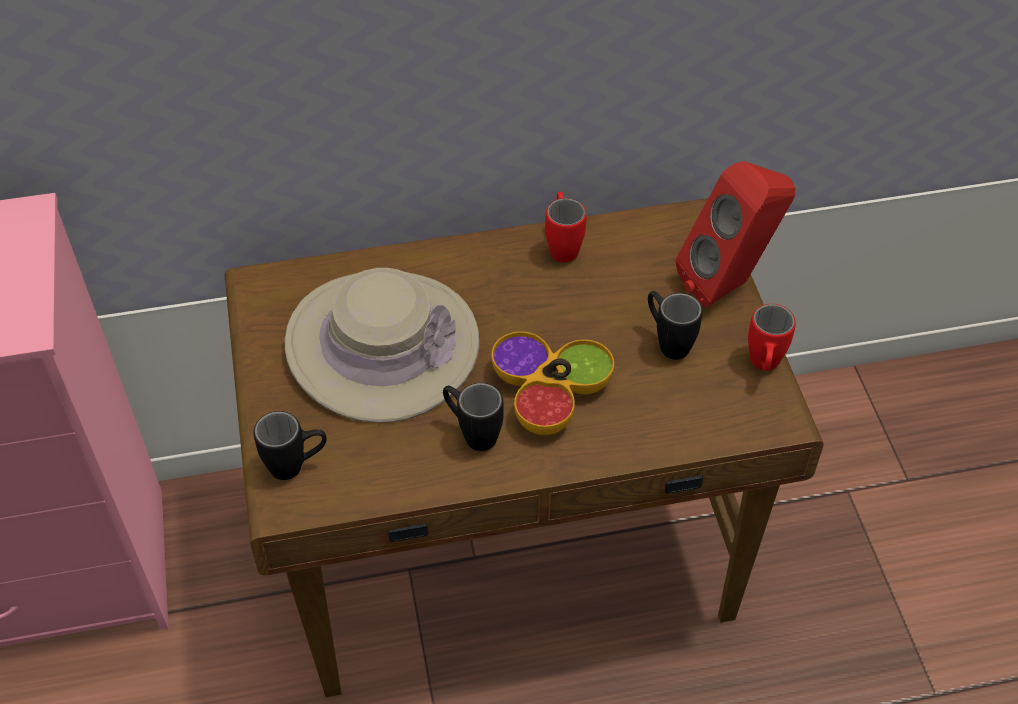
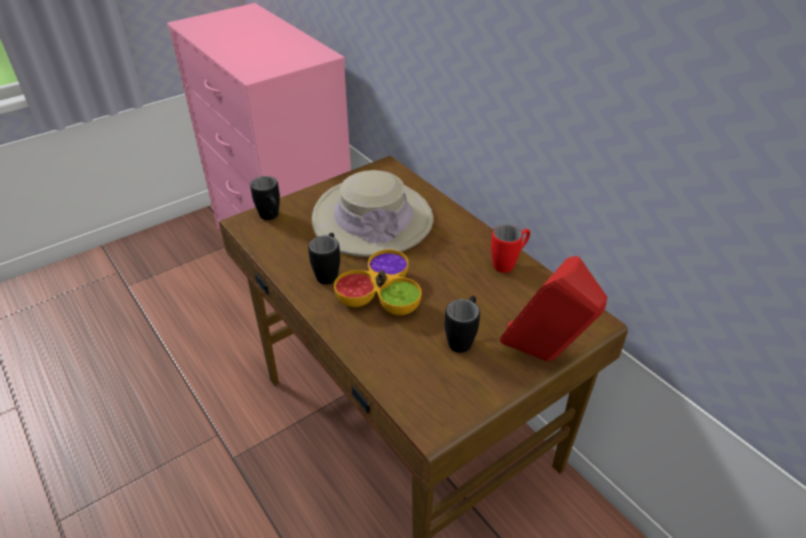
camera: 65 degrees right, 10 degrees down
(763, 367) = (477, 400): red mug -> none

